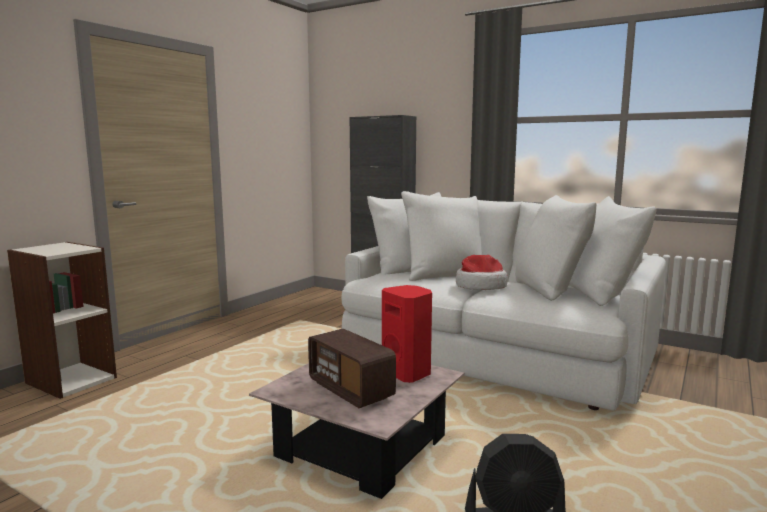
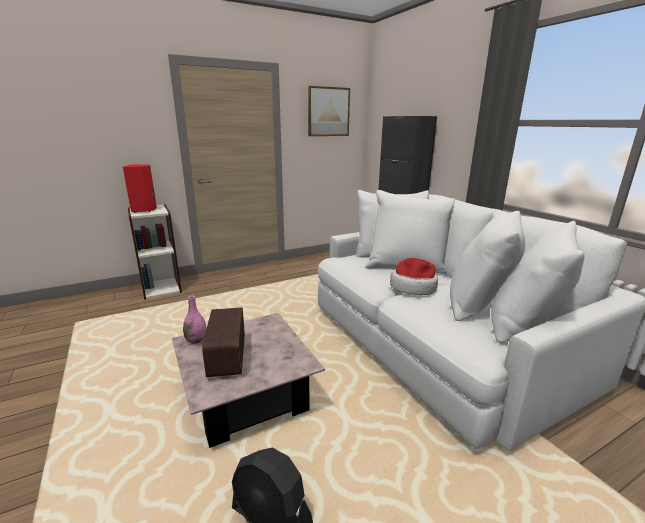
camera: 30 degrees right, 10 degrees up
(269, 112) = (328, 112): none -> picture
(287, 387) = (196, 341): none -> pink vase
(408, 373) = (283, 354): red speaker -> red speaker (145, 210)

